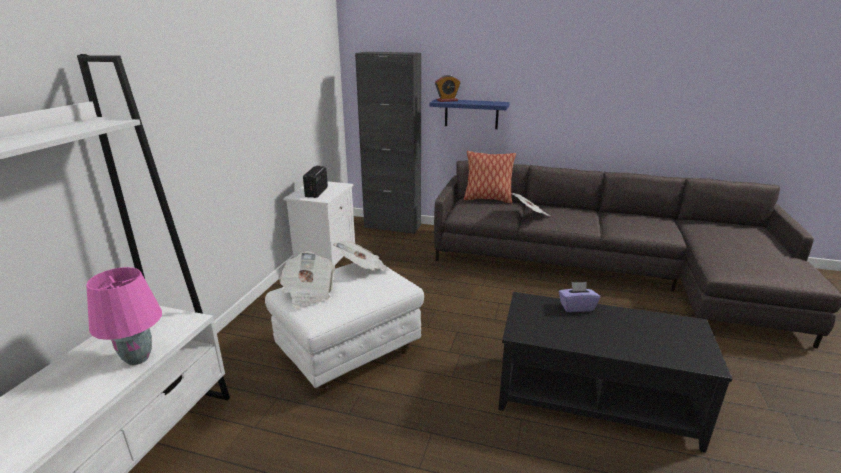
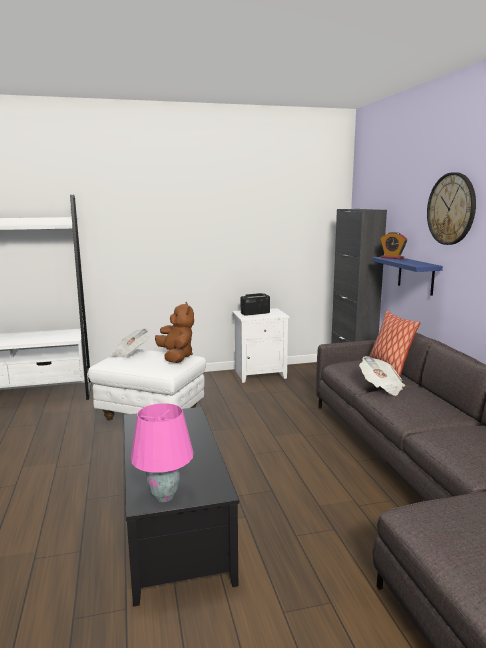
camera: 60 degrees right, 10 degrees down
(139, 358) = (35, 340): pink table lamp -> pink table lamp (165, 496)
(363, 269) = (176, 357): newspaper -> brown plush toy
(517, 51) = (451, 209): none -> wall clock
(576, 307) = (198, 432): purple tissue box -> none

